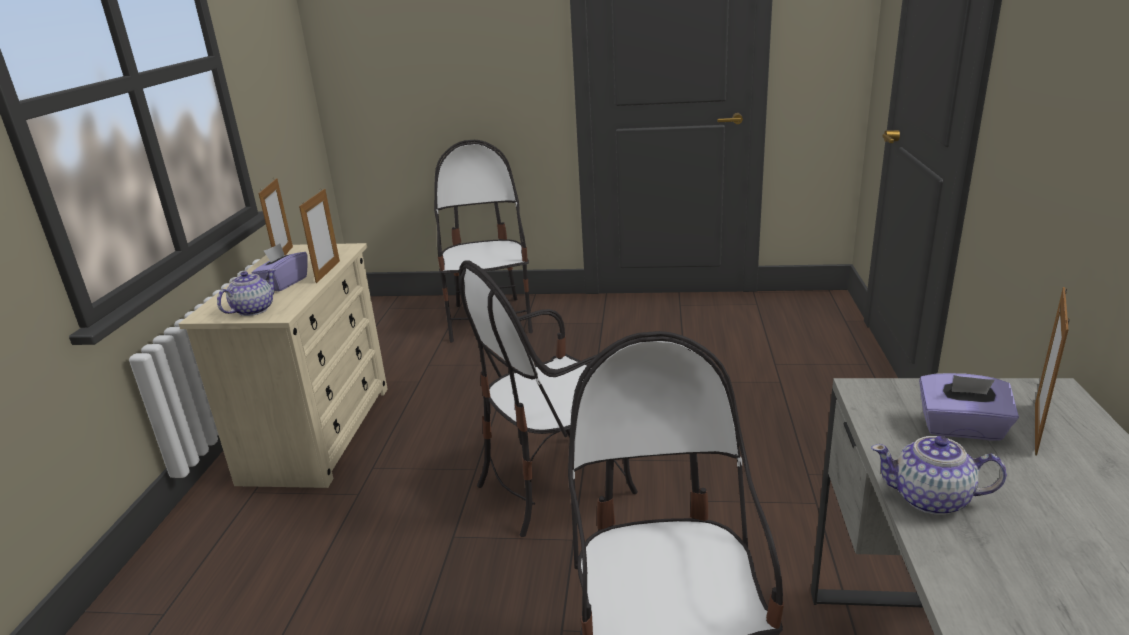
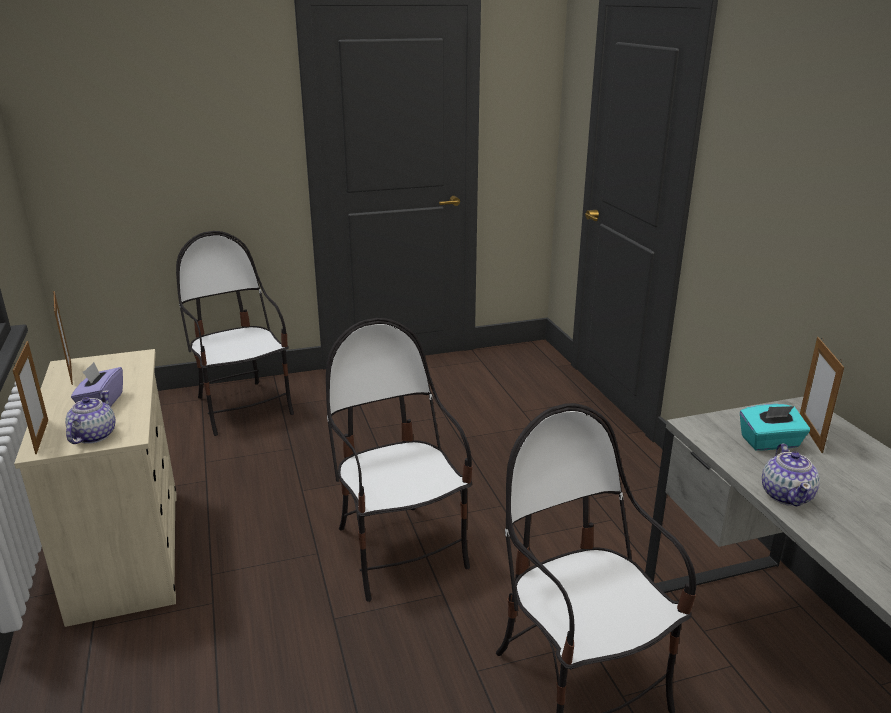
camera: 25 degrees left, 0 degrees up
(328, 271) = (141, 384): picture frame -> picture frame (41, 436)
(555, 484) = (399, 551): chair -> chair turned 120 degrees clockwise
(932, 499) = (786, 495): teapot -> teapot turned 75 degrees counterclockwise
(961, 428) = (770, 443): purple tissue box -> turquoise tissue box

